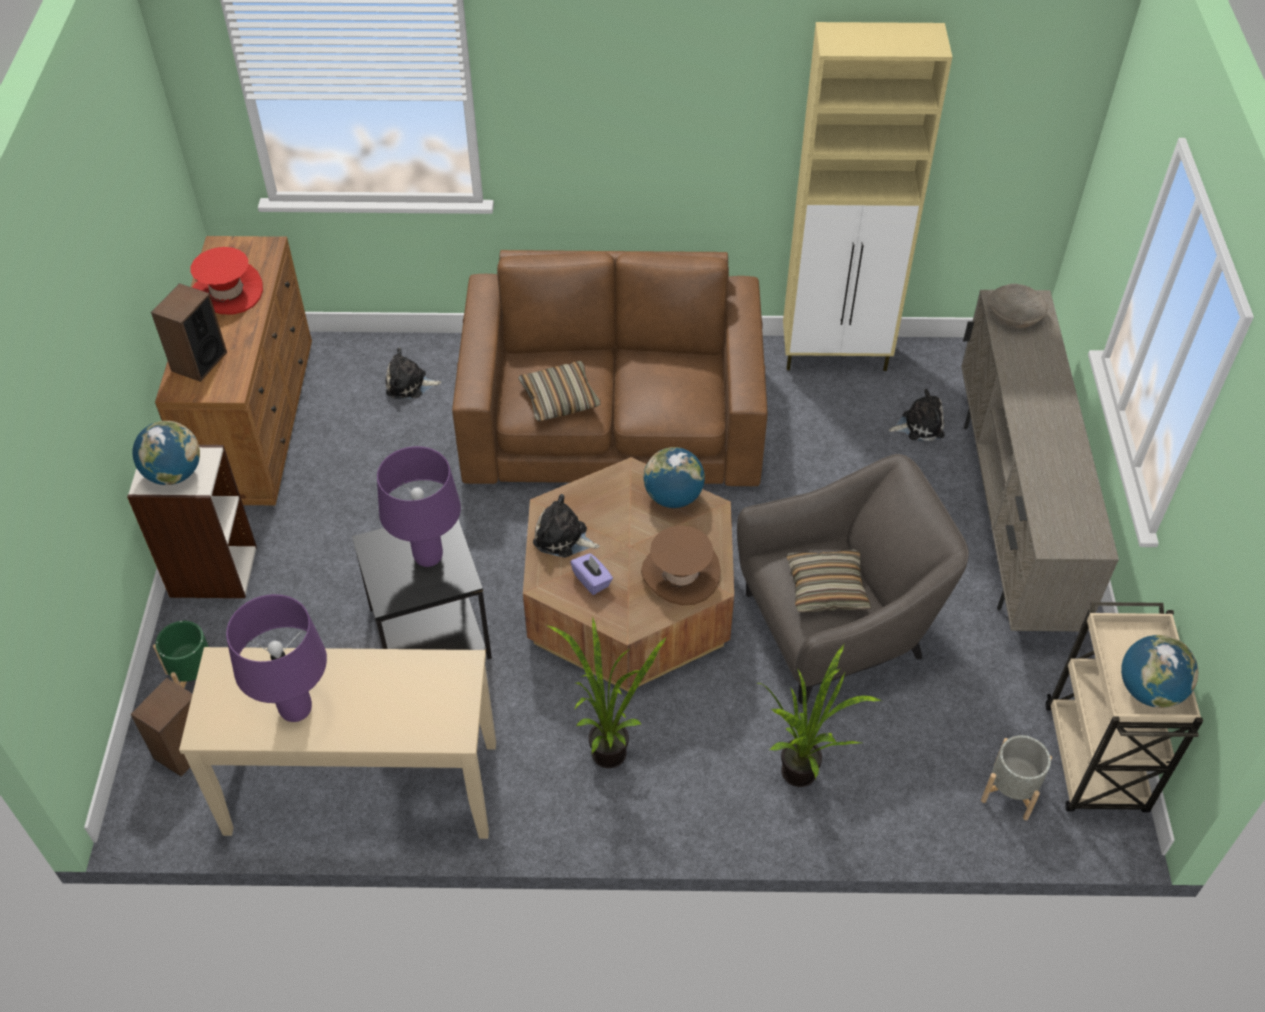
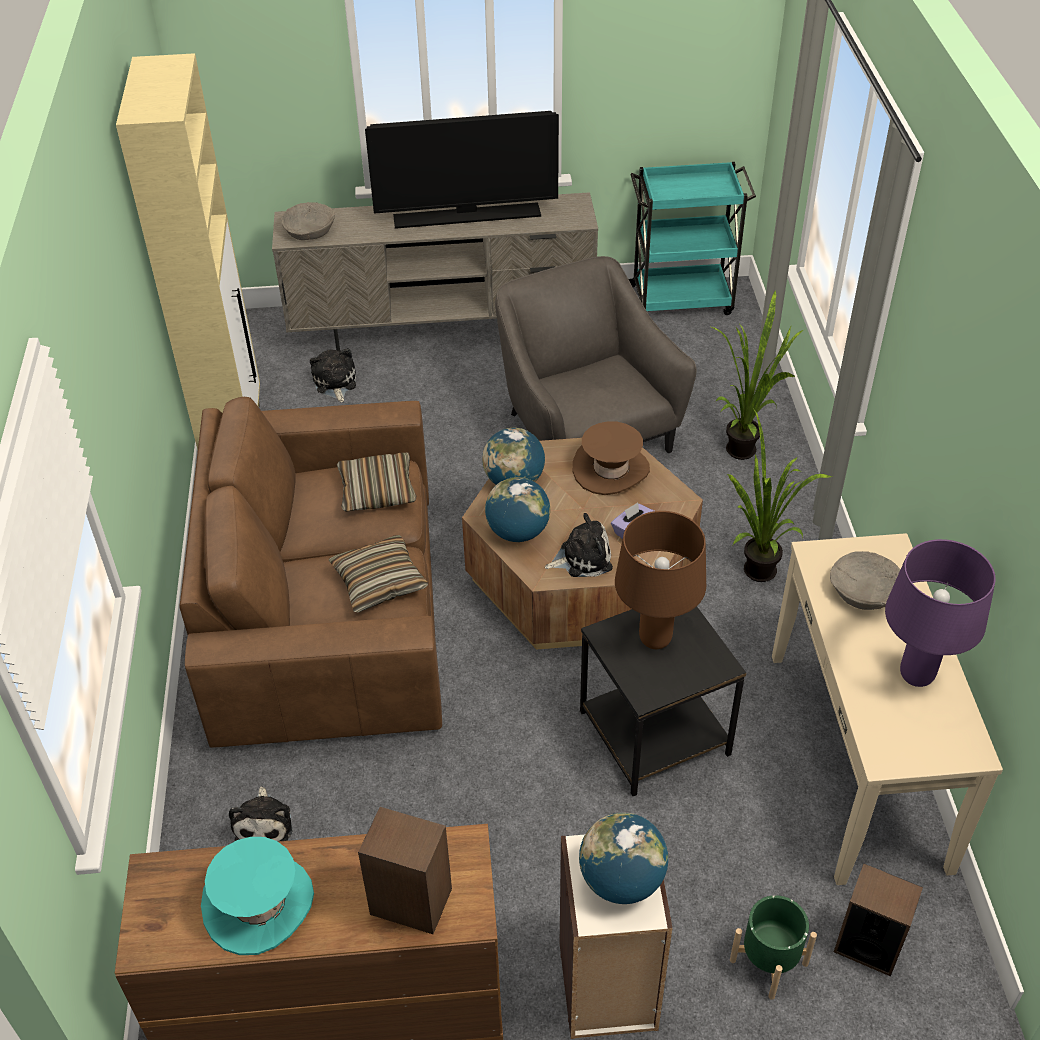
camera: 95 degrees left, 5 degrees down
(227, 292) = (258, 904): red hat -> turquoise hat
(405, 695) = (864, 592): none -> beige bowl
(428, 558) = (655, 640): purple table lamp -> brown table lamp
(563, 538) = (582, 558): plush toy -> plush toy turned 120 degrees counterclockwise
(826, 588) = (603, 382): pillow -> pillow (377, 490)
(1011, 791) = (721, 340): grey planter -> none
(1053, 441) = (467, 216): none -> television
(1095, 762) = (682, 300): beige cart -> turquoise cart
(1149, 690) = (709, 186): globe -> globe (518, 532)

